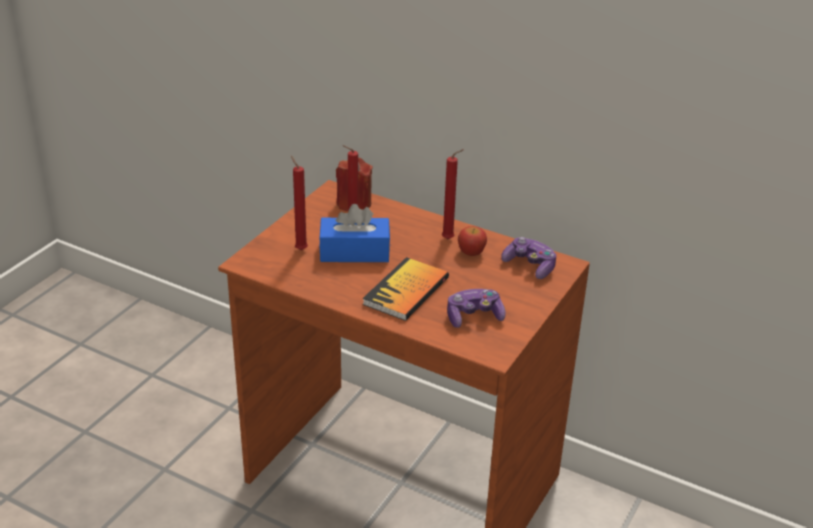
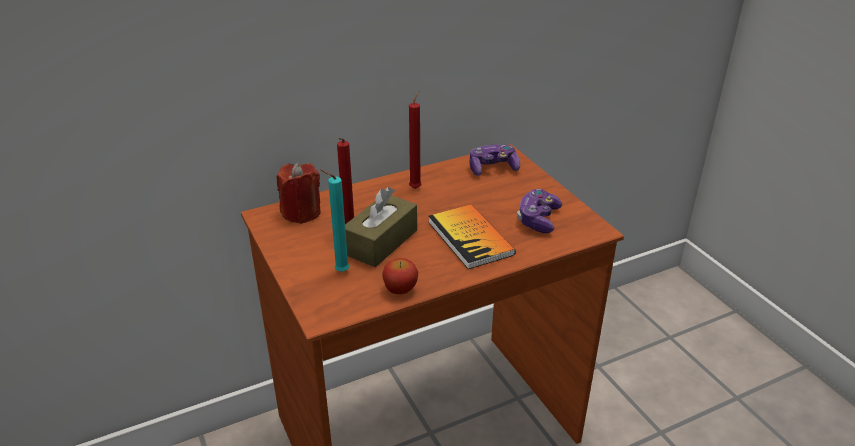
camera: 55 degrees left, 0 degrees up
(300, 249) = (339, 271): red candle -> turquoise candle
(354, 252) = (381, 242): blue tissue box -> brown tissue box
(471, 252) = (447, 185): apple -> apple (400, 289)

